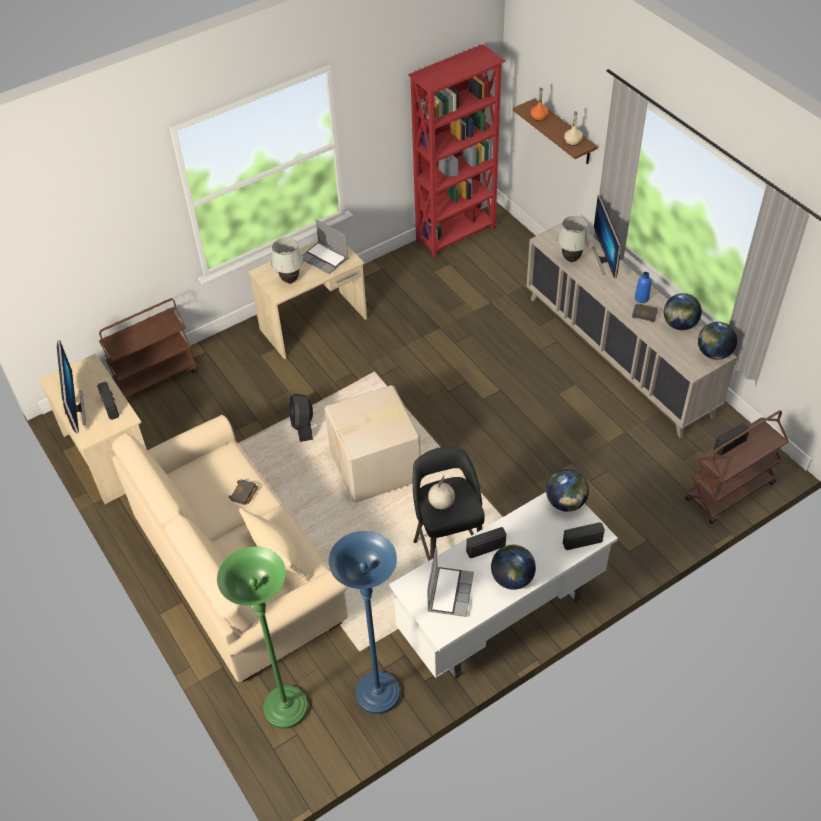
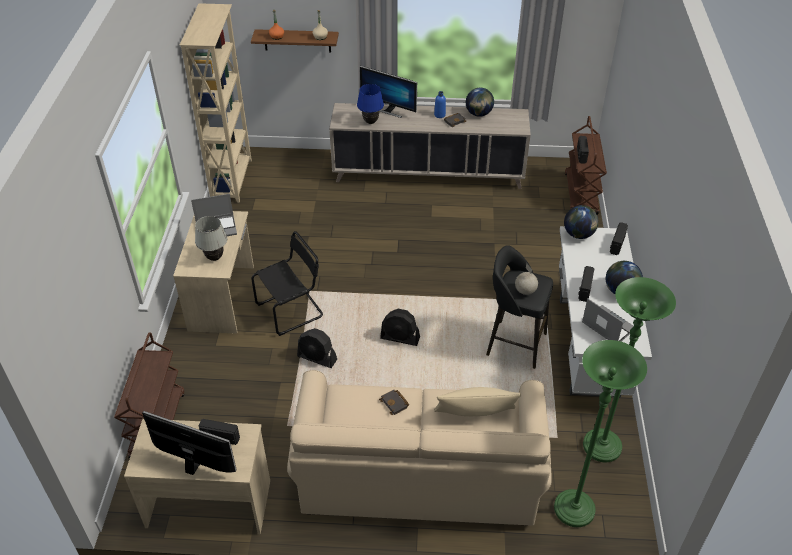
camera: 55 degrees left, 5 degrees down
(342, 375) = (292, 310): none -> black chair
(377, 466) = (400, 338): cardboard box -> black fan
(378, 694) = (602, 447): blue floor lamp -> green floor lamp
(457, 235) = (232, 180): red bookcase -> beige bookcase
(571, 259) = (370, 122): white table lamp -> blue table lamp
(713, 353) = (516, 115): globe -> none

